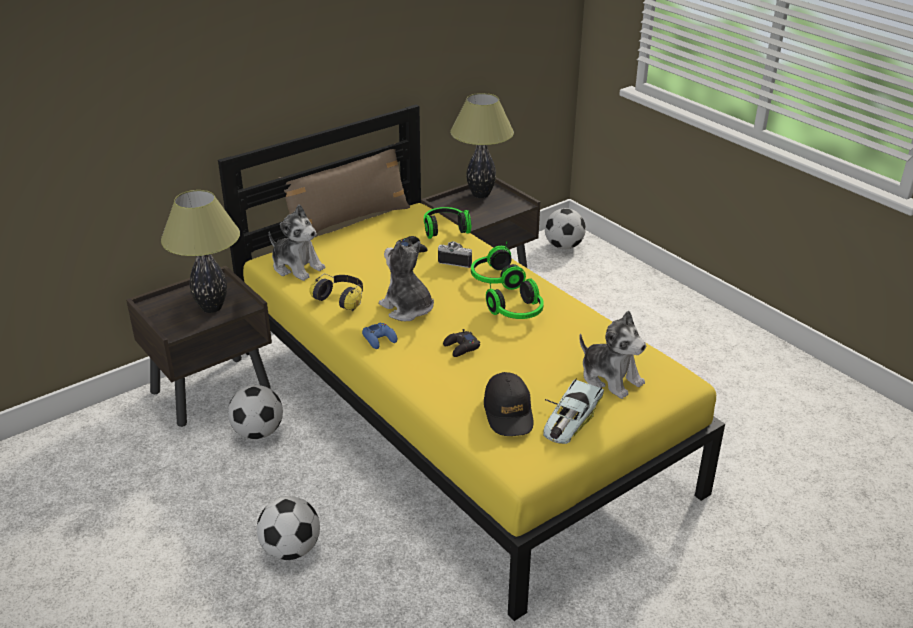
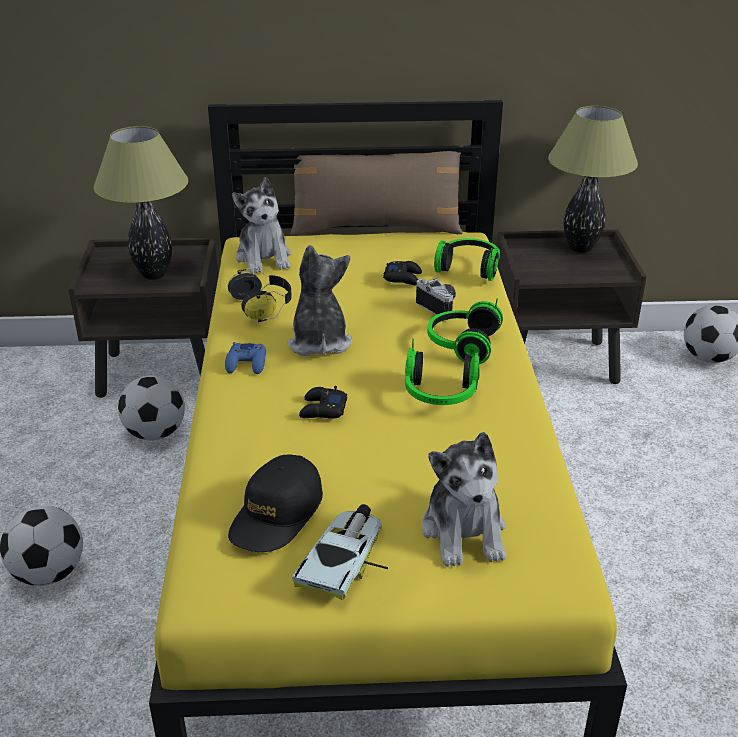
camera: 35 degrees right, 0 degrees up
(569, 417) = (345, 558): toy car -> toy car turned 135 degrees clockwise

